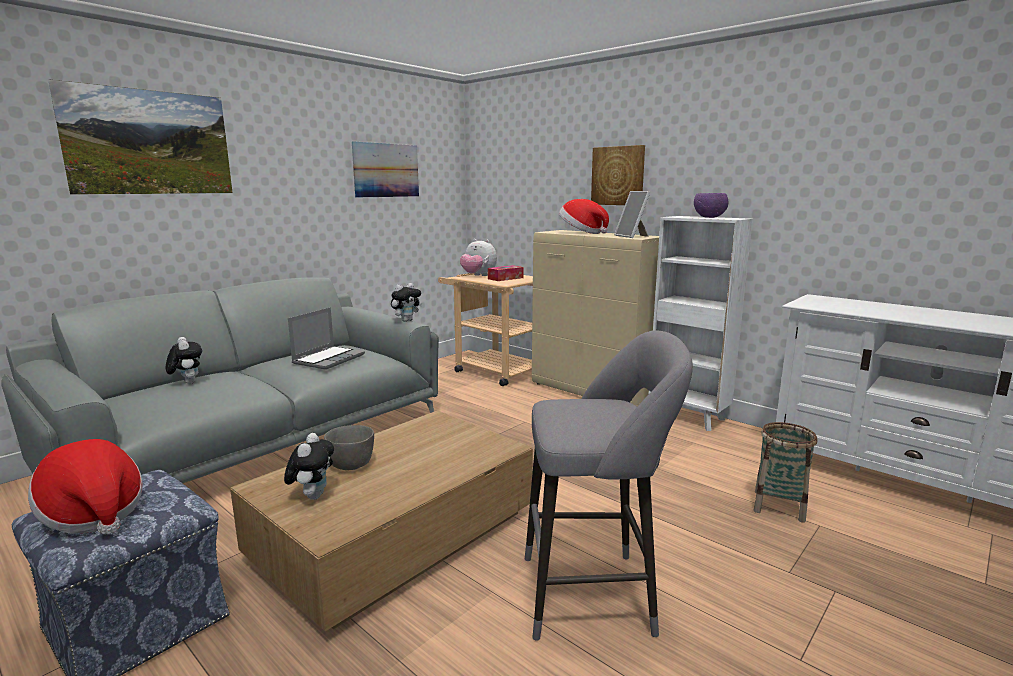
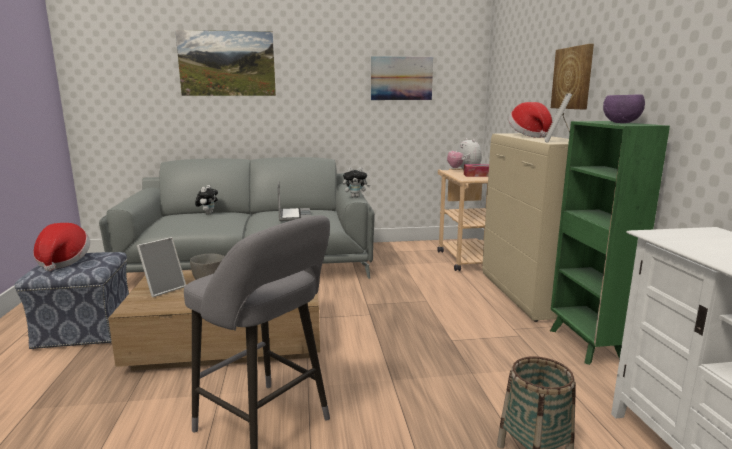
camera: 40 degrees right, 0 degrees up
(313, 495) = (164, 289): plush toy -> picture frame
(329, 359) = (294, 215): laptop -> laptop turned 75 degrees counterclockwise
(688, 417) = (586, 345): white bookcase -> green bookcase

